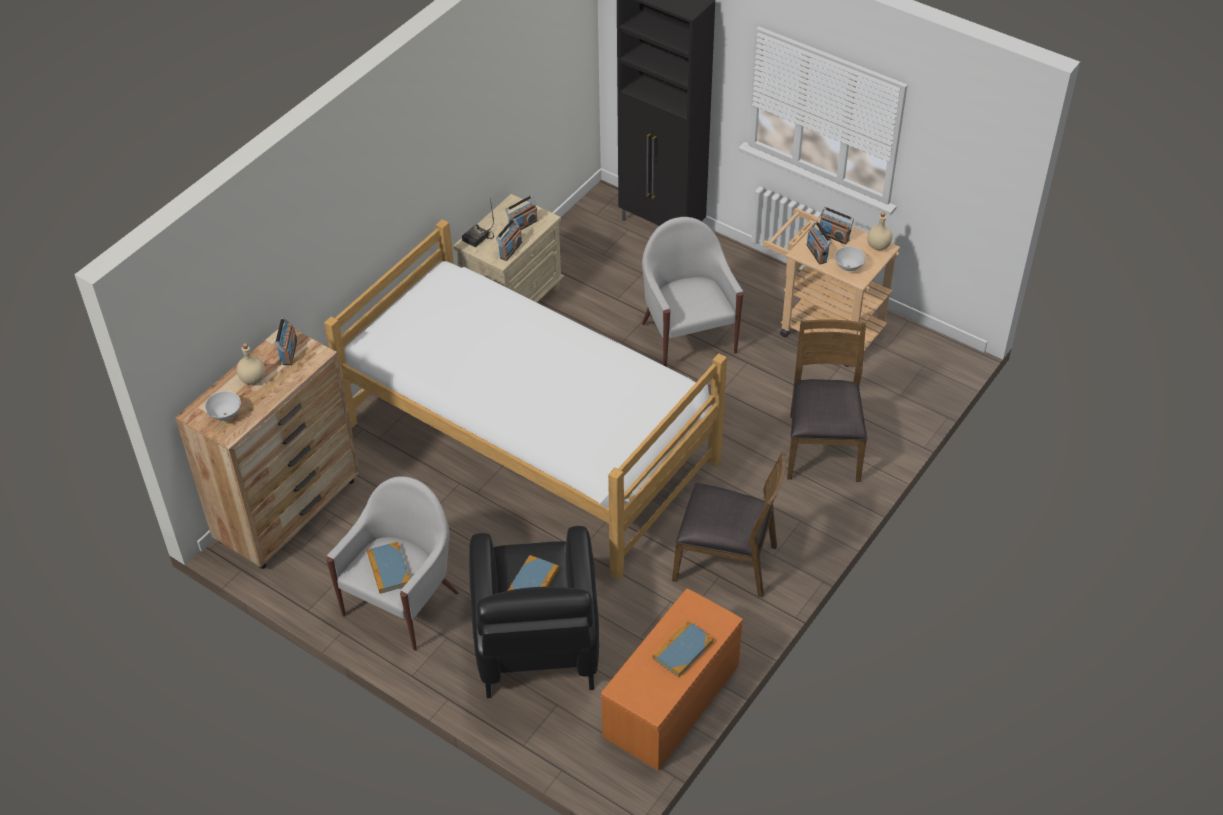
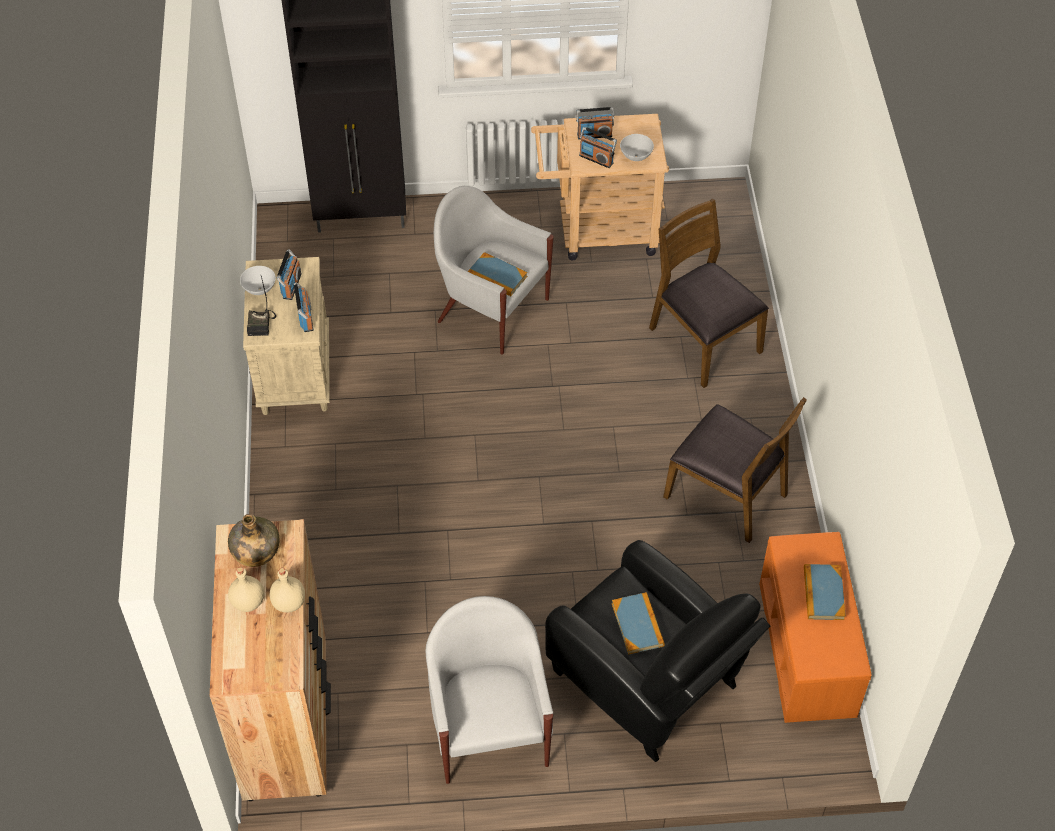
camera: 40 degrees left, 5 degrees up
(226, 415) = (261, 657): white bowl -> white bowl (260, 289)
(289, 352) = (255, 551): radio -> green bottle
(389, 569) = (491, 704): book -> book (497, 276)
(530, 442) = (450, 498): bed -> none
(726, 561) = (727, 494): brown chair -> brown chair turned 60 degrees clockwise
(878, 245) = (639, 122): beige bottle -> beige bottle (288, 602)

